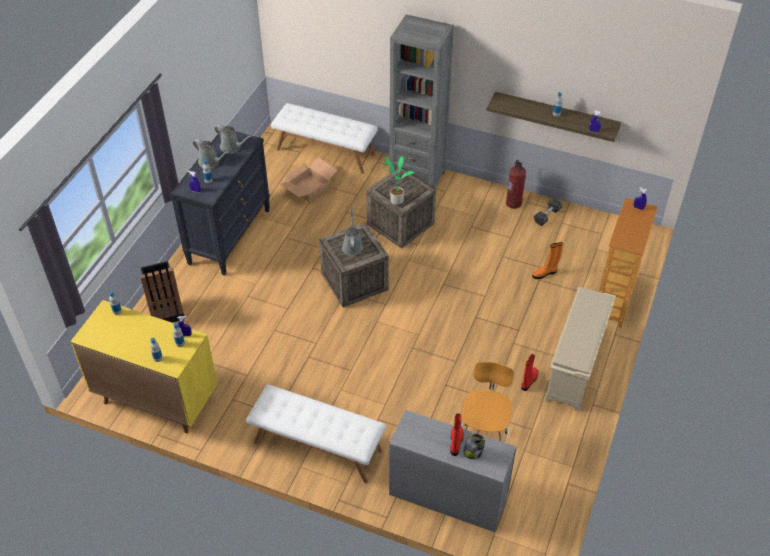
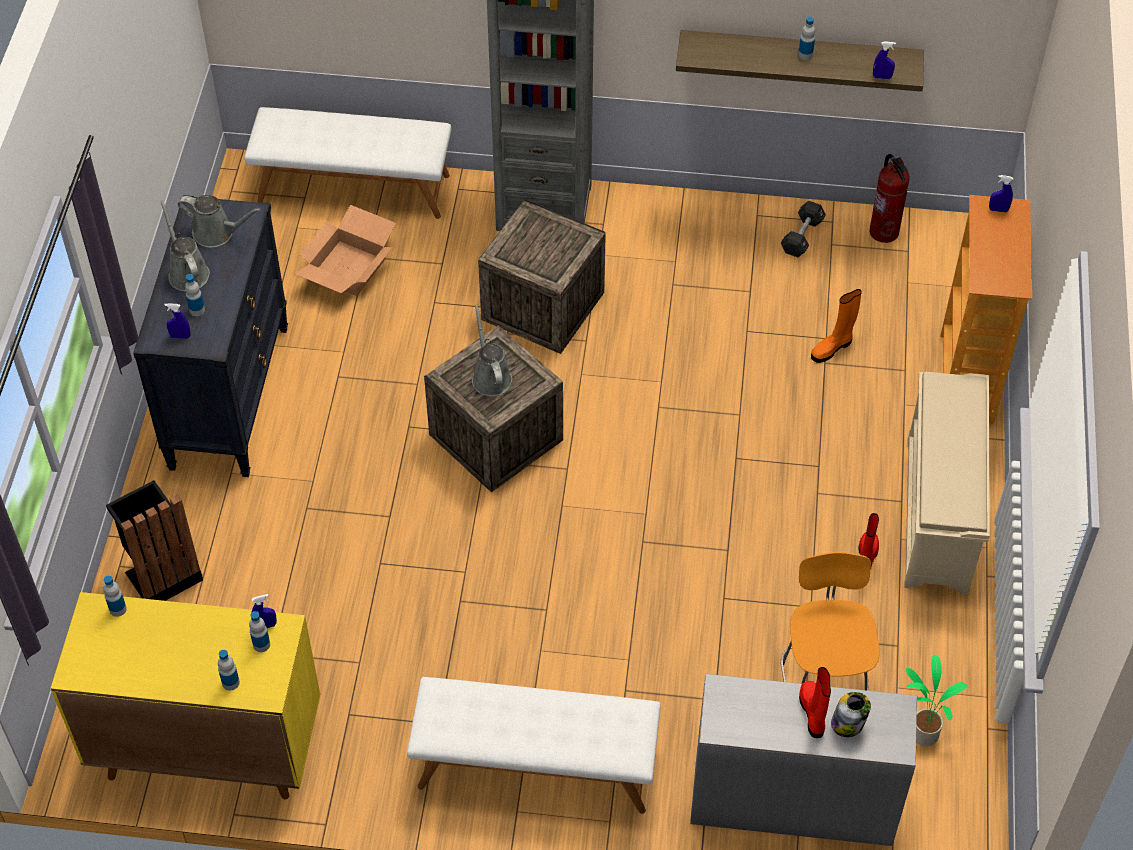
camera: 15 degrees left, 5 degrees up
(210, 162) = (187, 272): grey watering can -> grey watering can turned 135 degrees counterclockwise
(396, 200) = (540, 268): potted plant -> potted plant (922, 733)
(513, 203) = (735, 223): fire extinguisher -> fire extinguisher (884, 232)

